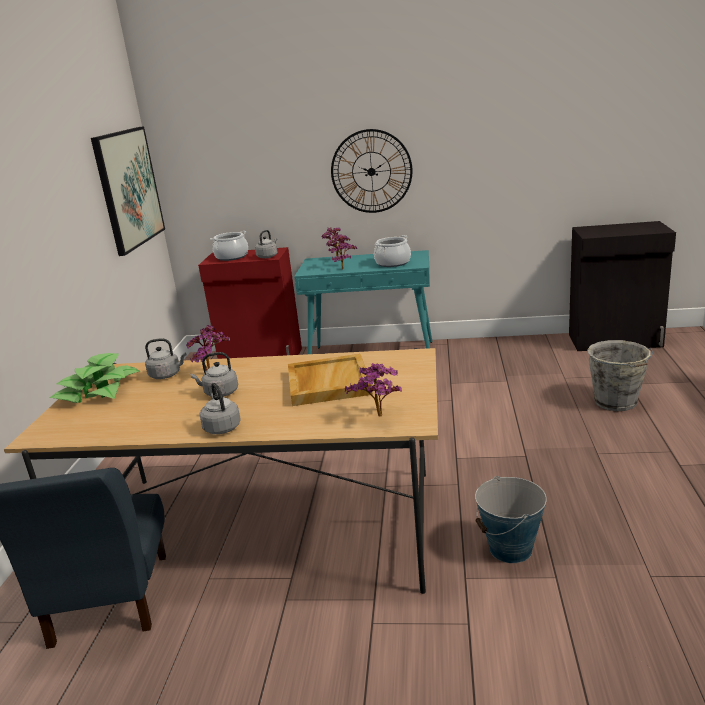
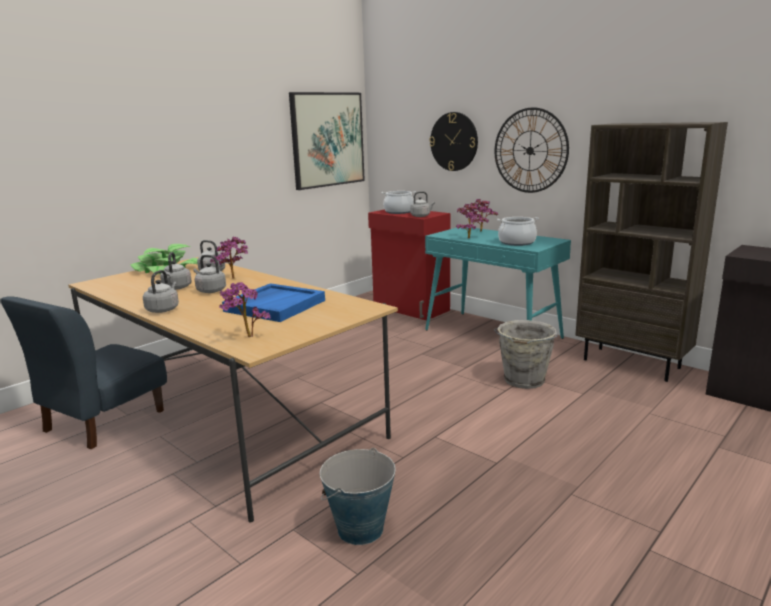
camera: 35 degrees right, 5 degrees down
(171, 403) = (176, 288): none -> grey kettle
(279, 171) = (454, 141): none -> wall clock
(327, 383) = (275, 305): beige tray -> blue tray
(506, 345) = (632, 363): none -> brown bookcase
(616, 402) = (671, 458): grey bucket -> grey bucket (523, 381)

